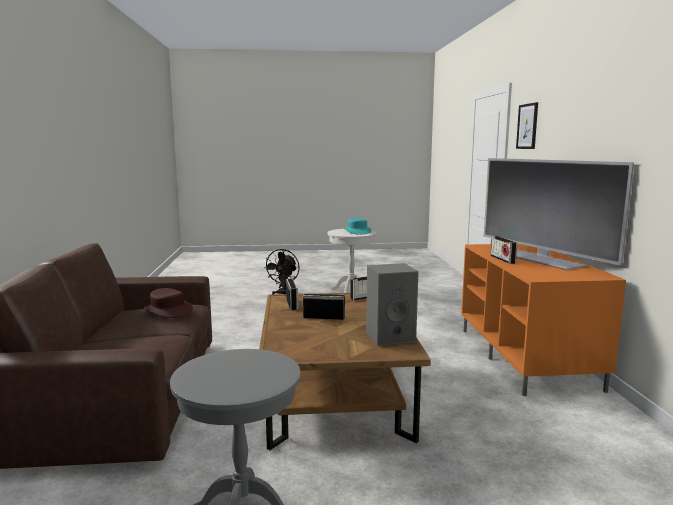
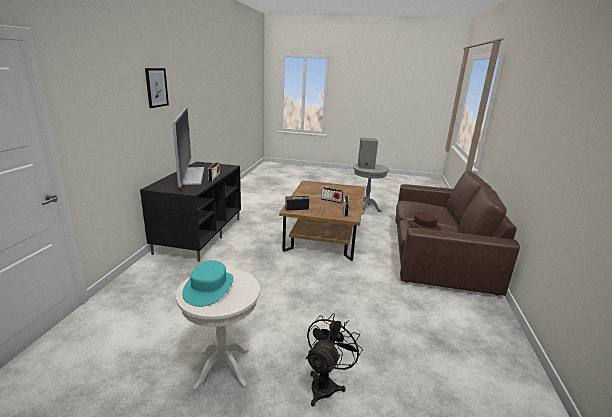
camera: 165 degrees left, 10 degrees up
(391, 336) = (307, 188): grey speaker -> grey speaker (365, 167)
(527, 126) = (91, 91): picture -> picture (156, 87)
(527, 358) = (199, 234): orange tv stand -> black tv stand

